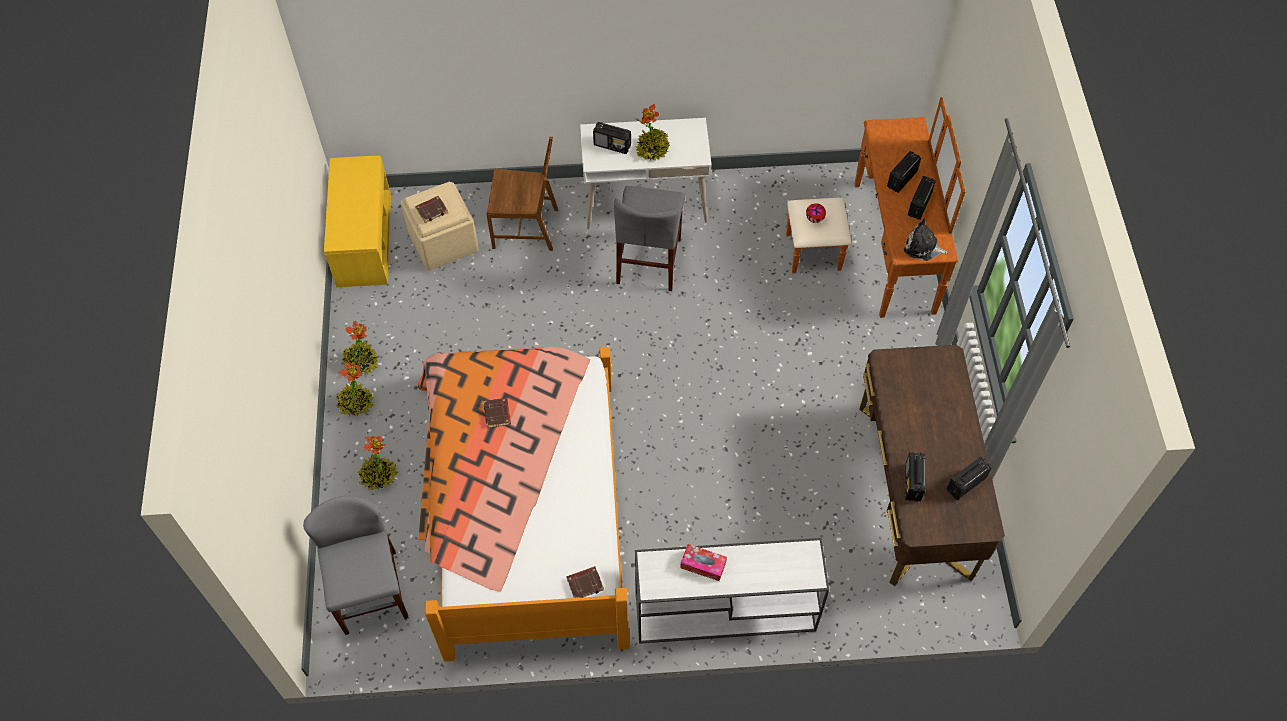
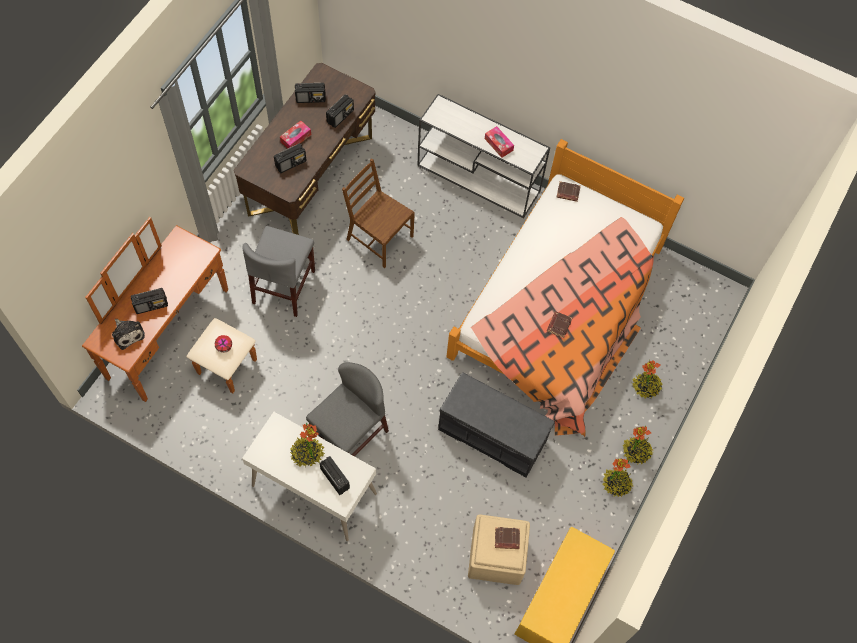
camera: 150 degrees left, 5 degrees up
(370, 592) = (688, 313): grey chair -> grey chair (284, 286)
(512, 338) = (493, 434): none -> grey bench
(526, 227) = (423, 526): brown chair -> brown chair (378, 238)
(919, 205) = (160, 278): radio -> radio (291, 163)
(922, 247) = (189, 247): plush toy -> plush toy (127, 333)
(934, 424) = (296, 138): none -> tissue box

